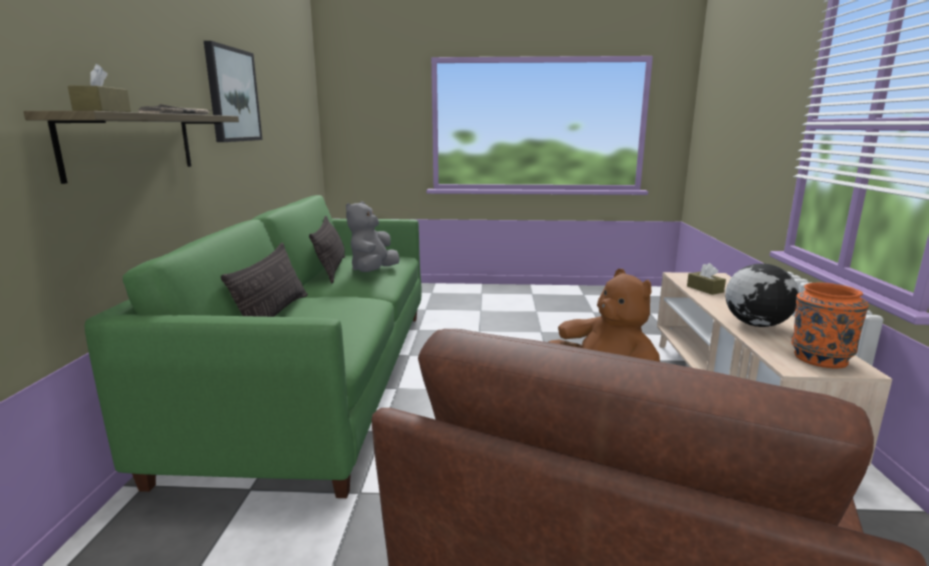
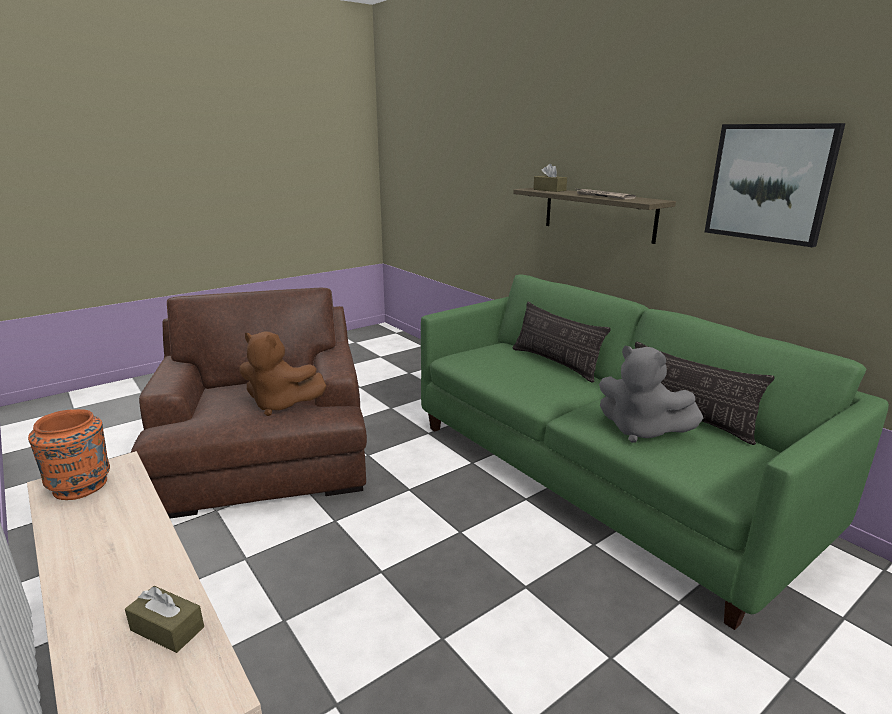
camera: 140 degrees right, 5 degrees up
(373, 271) = (640, 430): grey plush toy -> grey plush toy turned 150 degrees clockwise
(756, 324) = (120, 528): globe -> none

